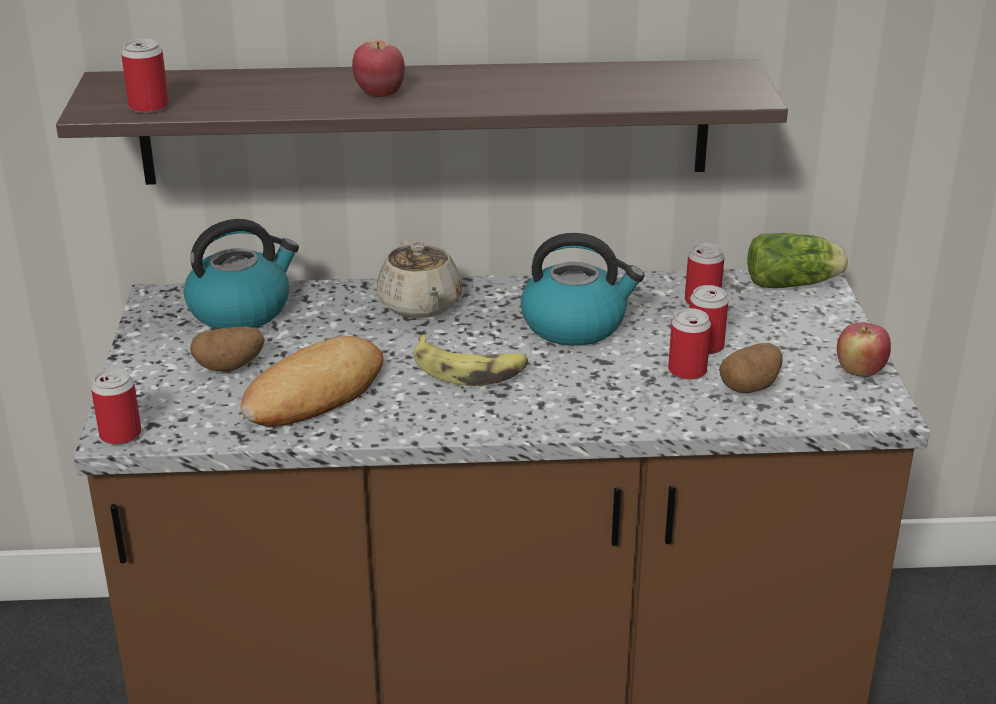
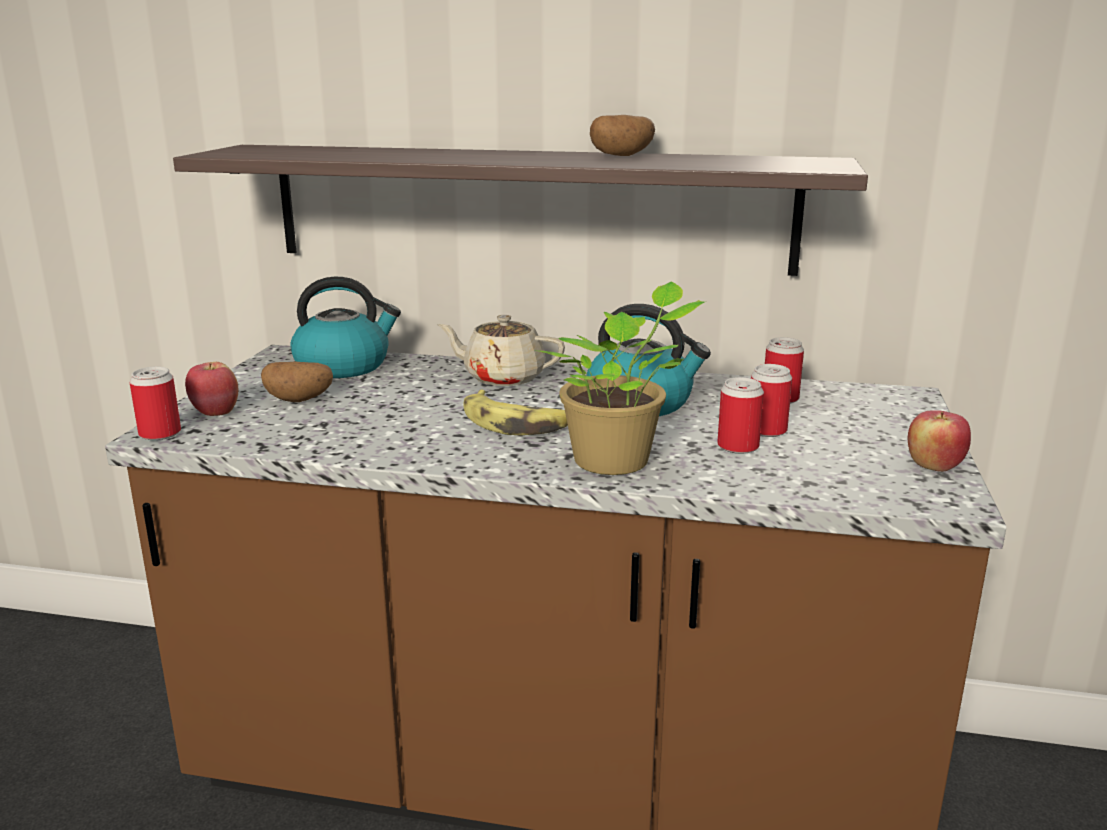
camera: 15 degrees right, 10 degrees down
(149, 107) = (261, 154): can -> none
(315, 393) = (358, 424): bread -> none
(379, 93) = (468, 156): apple -> apple (215, 412)
(420, 305) = (502, 377): beige teapot -> beige teapot turned 105 degrees clockwise
(588, 406) = (617, 462): none -> potted plant
(750, 386) = (801, 466): potato -> potato (622, 156)
(795, 283) = (885, 395): lettuce -> none

